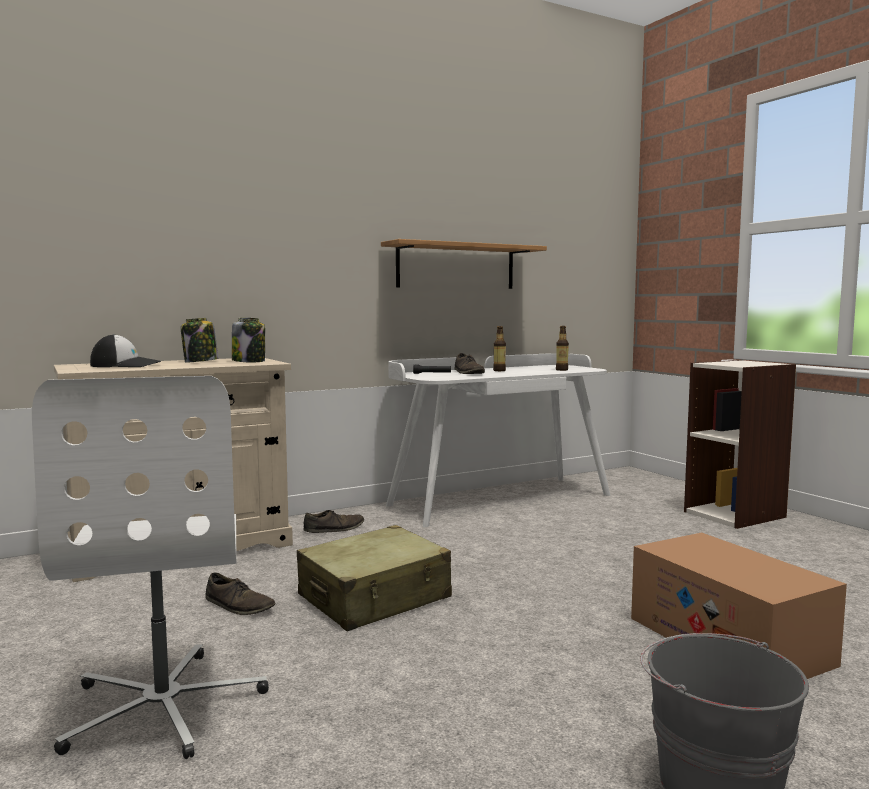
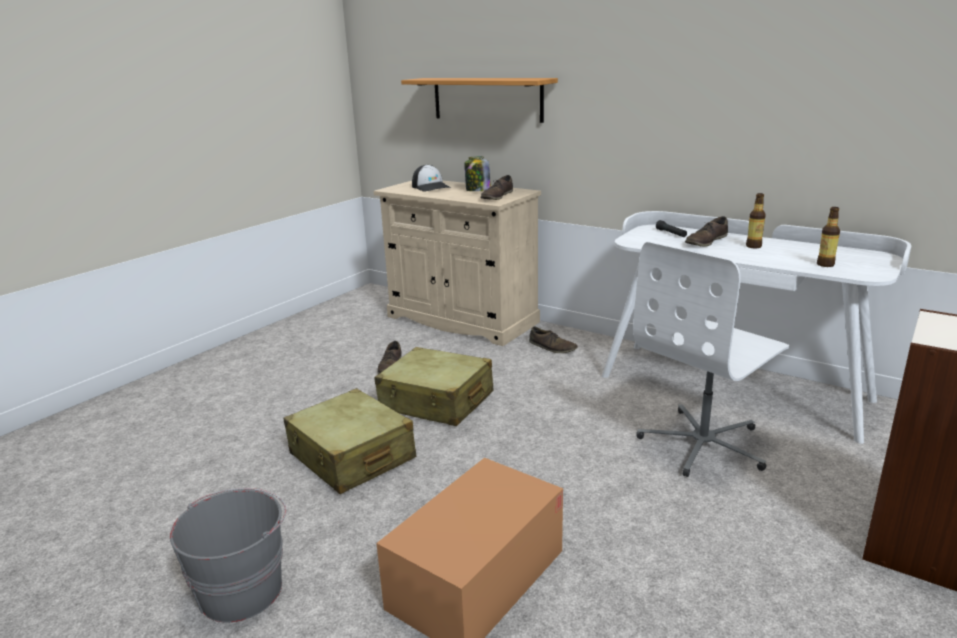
camera: 65 degrees right, 15 degrees up
(164, 705) = (269, 392): white office chair -> white office chair (704, 444)
(249, 361) = (497, 196): jar -> brown shoe
(451, 666) = (351, 457): none -> beige suitcase
(456, 266) = (752, 112): shelf -> shelf (487, 99)

